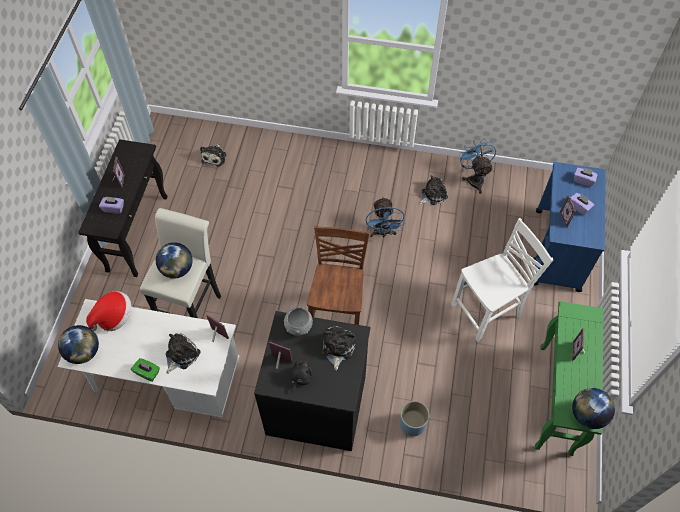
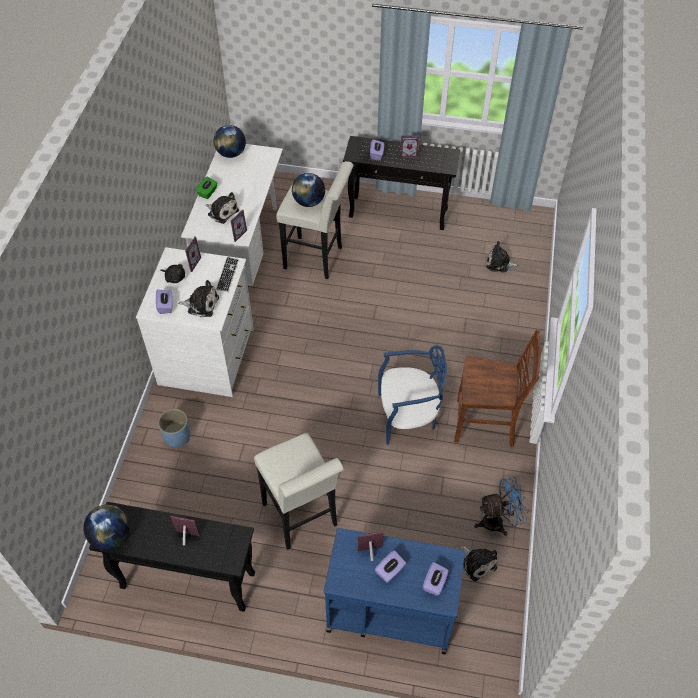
camera: 90 degrees right, 5 degrees down
(114, 317) = (263, 167): hat -> none
(298, 326) = (227, 275): grey bowl -> keyboard
(316, 403) = (208, 357): black dresser -> white dresser
(338, 316) = (302, 374): brown chair -> brown chair (486, 425)
(340, 382) = (166, 306): none -> purple tissue box
(382, 233) = (407, 416): blue fan -> blue chair
(432, 195) = (467, 471): plush toy -> plush toy (477, 563)
(487, 312) = (302, 519): white chair -> white stool
(556, 400) = (186, 580): green console table -> black console table

